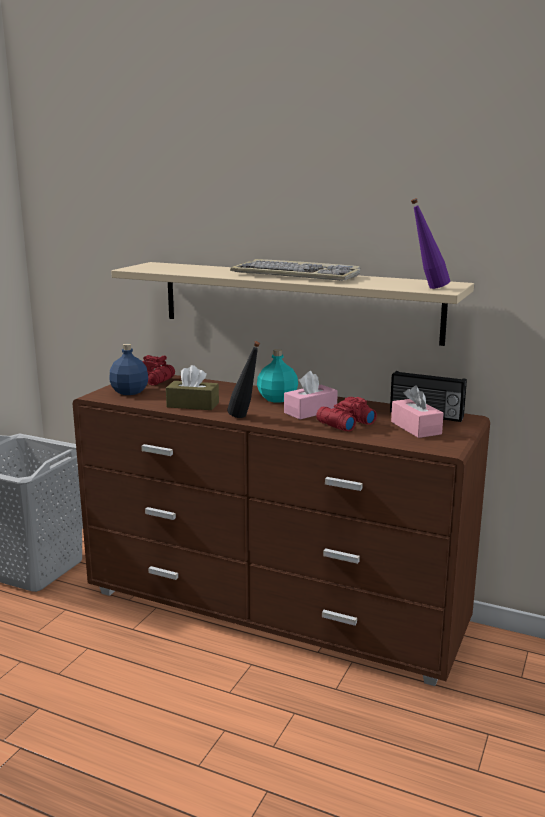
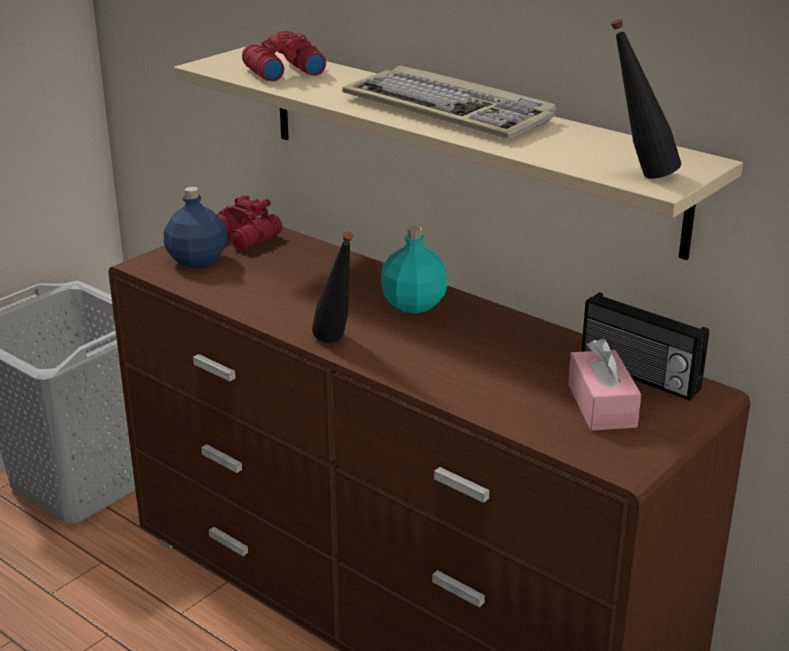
camera: 15 degrees right, 10 degrees up
(193, 405) = (274, 303): brown tissue box -> none
(310, 411) = (449, 342): pink tissue box -> none
(344, 423) = (488, 378): red binoculars -> red binoculars (281, 72)
(427, 288) = (638, 175): purple bottle -> black bottle

